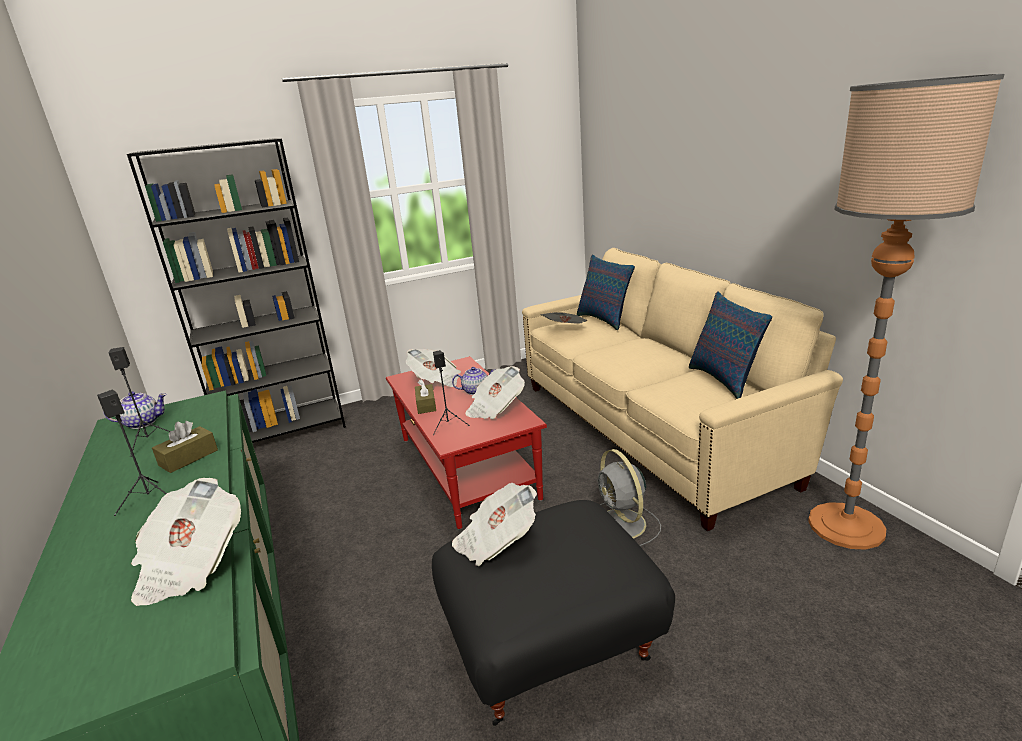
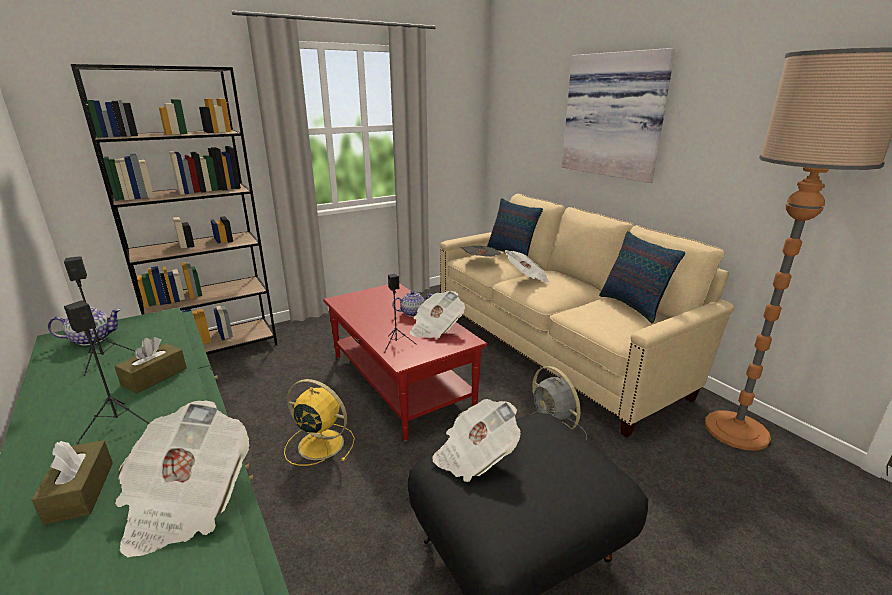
camera: 10 degrees left, 0 degrees up
(285, 431) = (218, 348): black bookcase -> beige bookcase
(370, 531) = (319, 444): none -> yellow fan
(426, 405) = (369, 325): brown tissue box -> brown tissue box (80, 492)
(436, 380) = (372, 303): newspaper -> newspaper (527, 278)
(709, 154) = (615, 115): none -> picture

